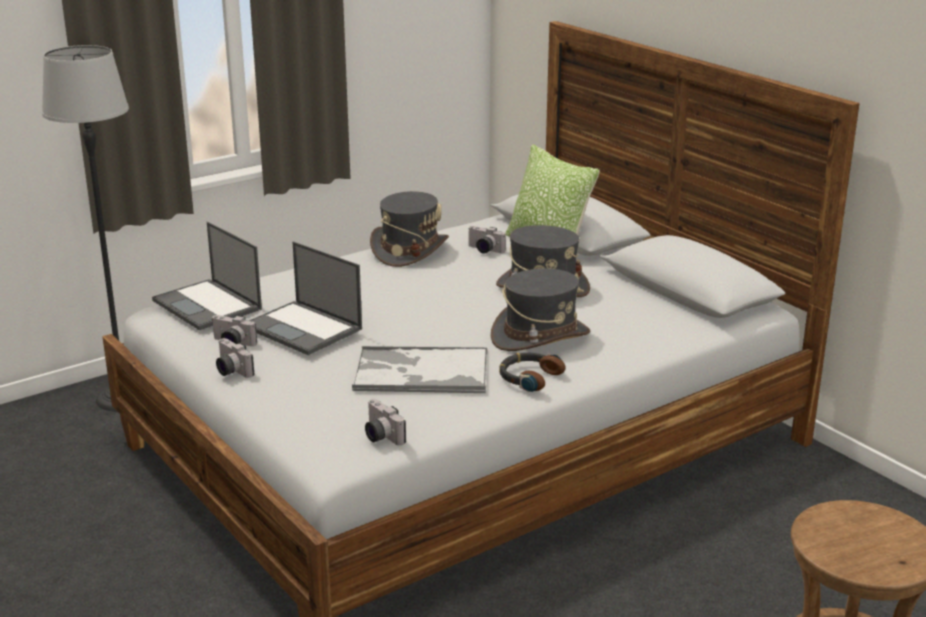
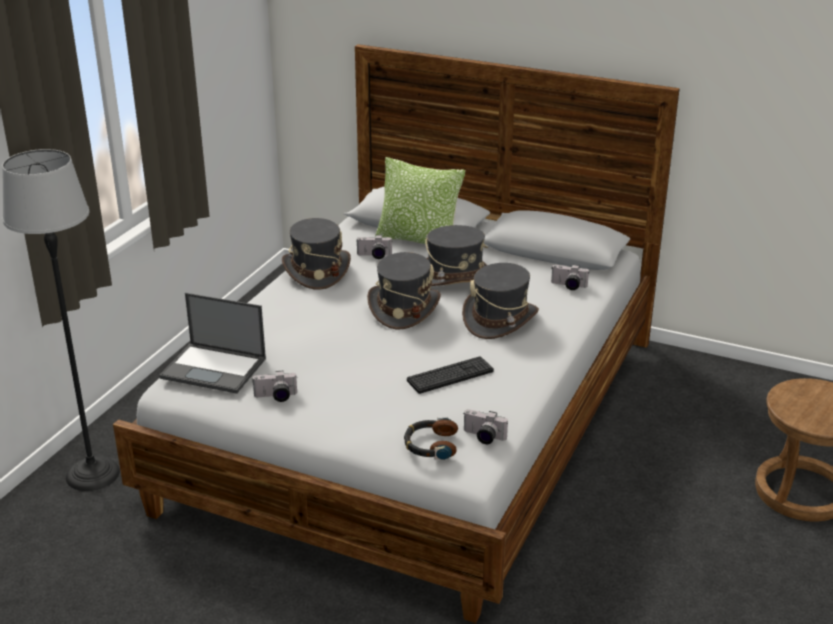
camera: 30 degrees left, 5 degrees up
(230, 371) = (304, 421): camera -> camera (568, 286)
(304, 328) = (322, 366): laptop -> none
(420, 372) = (450, 376): tray -> keyboard
(451, 301) = (403, 308): none -> grey hat
(529, 377) = (530, 356): headphones -> headphones (430, 445)

